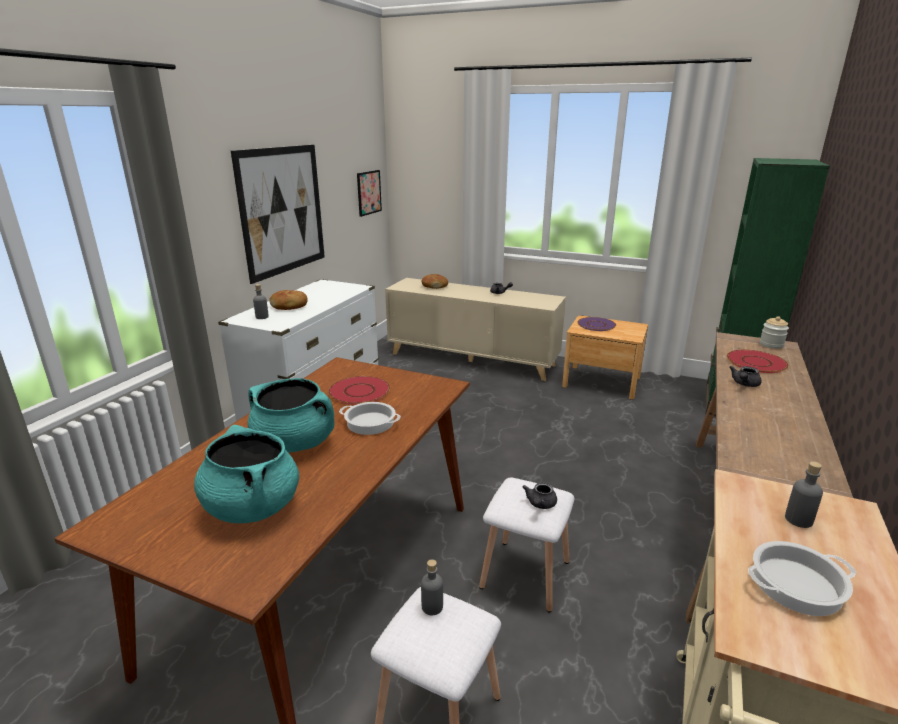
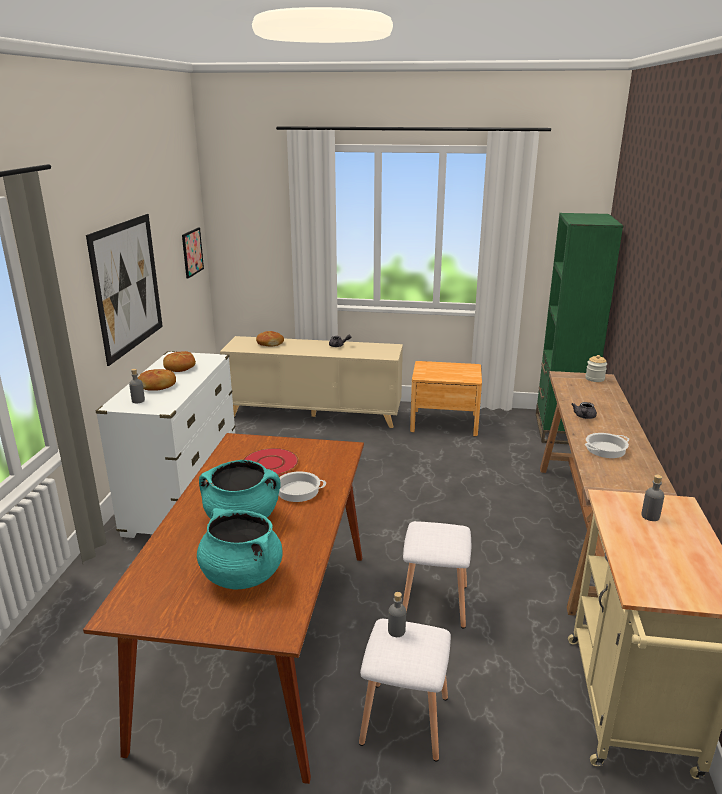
camera: 15 degrees left, 0 degrees up
(321, 292) = (179, 367): none -> bread
(540, 504) = (447, 539): grey teapot -> none
(596, 325) = (436, 369): purple plate -> none
(756, 362) = (587, 396): red plate -> none
(796, 585) = (659, 558): cooking pot -> cooking pot (605, 449)

